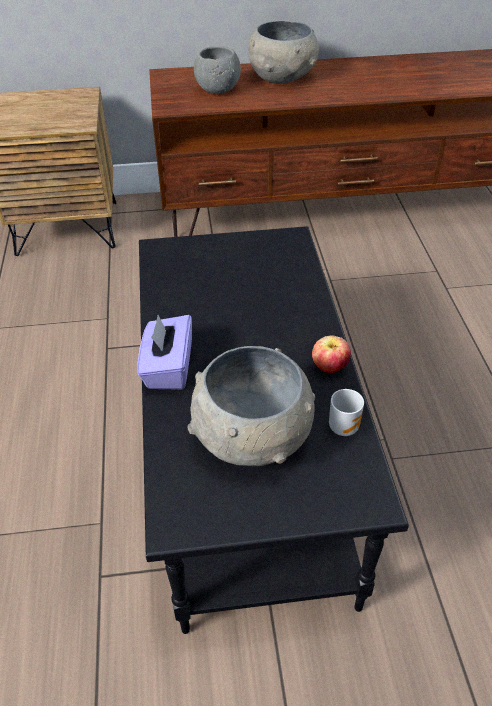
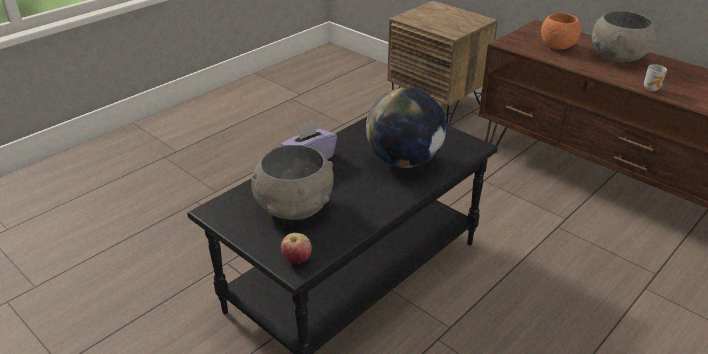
camera: 50 degrees right, 10 degrees down
(218, 90) = (558, 46): grey bowl -> orange bowl
(262, 299) = (404, 161): none -> globe
(329, 367) = (380, 209): apple -> apple (297, 259)
(344, 426) = (339, 234): mug -> mug (652, 89)

